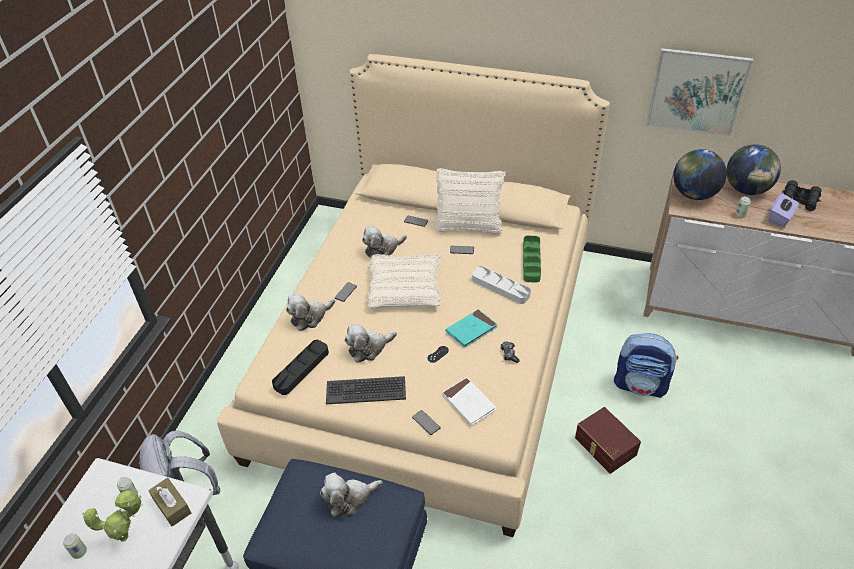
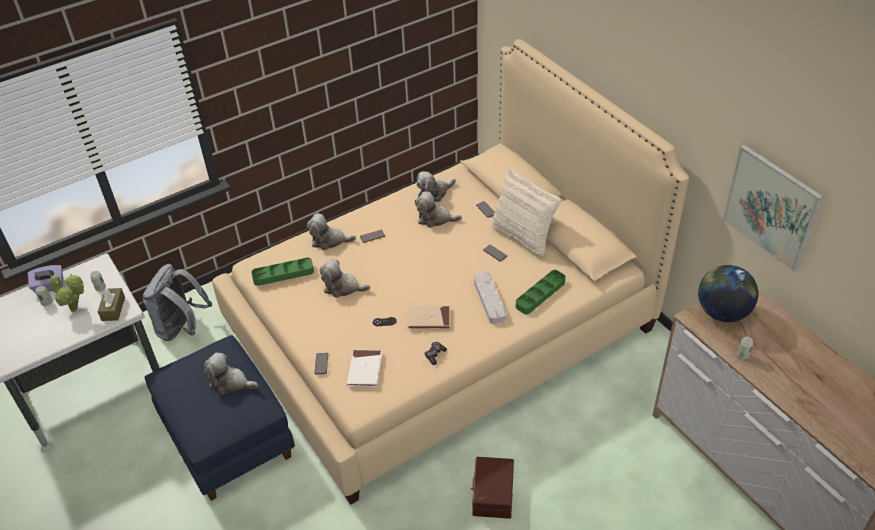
camera: 40 degrees right, 0 degrees up
(301, 369) = (283, 274): black tray -> green tray
(358, 230) = (434, 193): none -> plush toy
(366, 390) = (308, 315): keyboard -> none
(405, 287) = (418, 258): beige pillow -> none
(471, 330) = (429, 319): turquoise book -> beige book
(640, 385) = (580, 469): backpack -> none
(746, 189) = (783, 337): globe -> none
(780, 218) = (781, 381): purple tissue box -> purple tissue box (49, 286)
(799, 200) = (827, 377): black binoculars -> none

